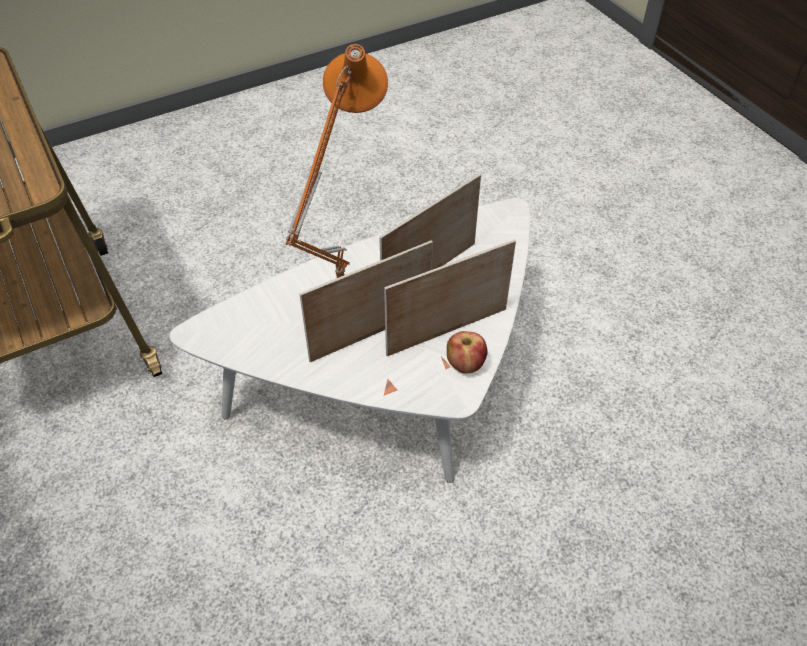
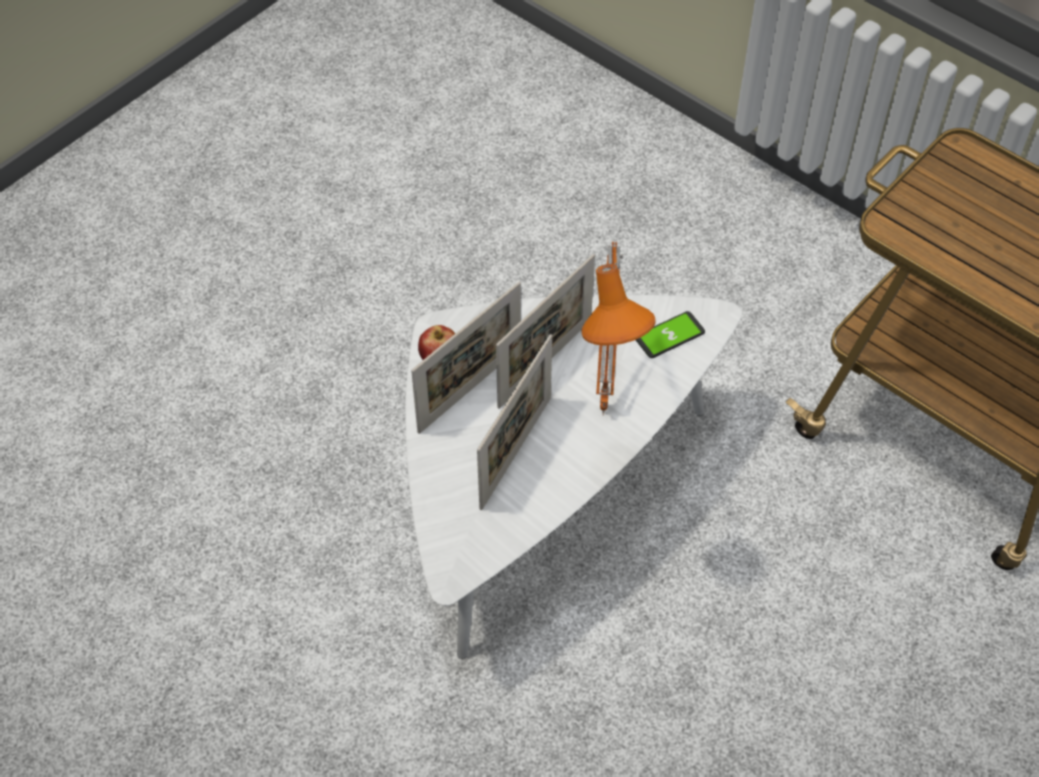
camera: 160 degrees right, 5 degrees up
(248, 327) = (669, 335): none -> phone

